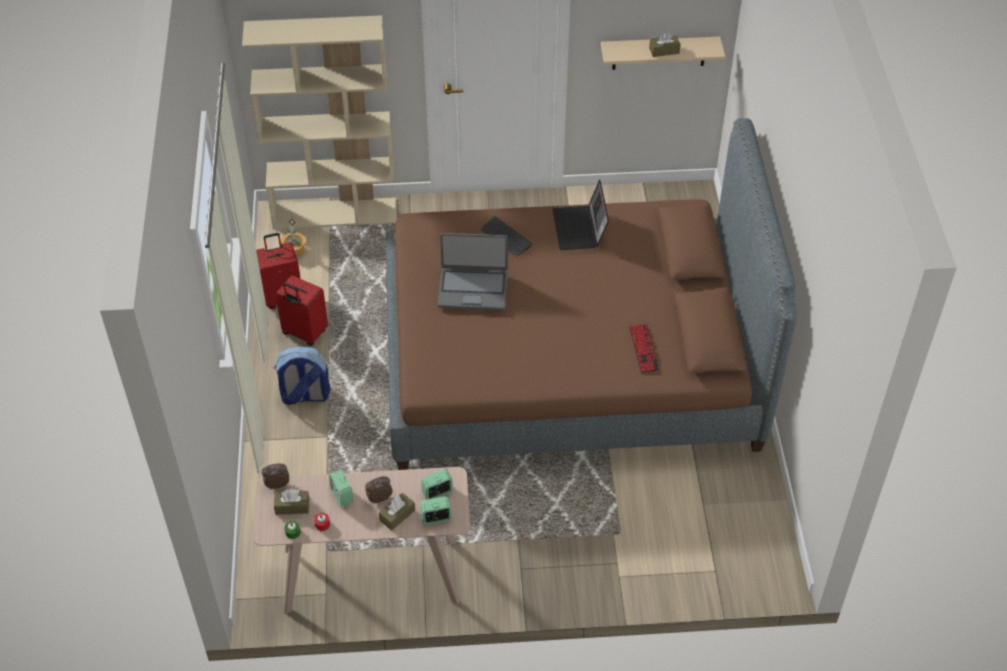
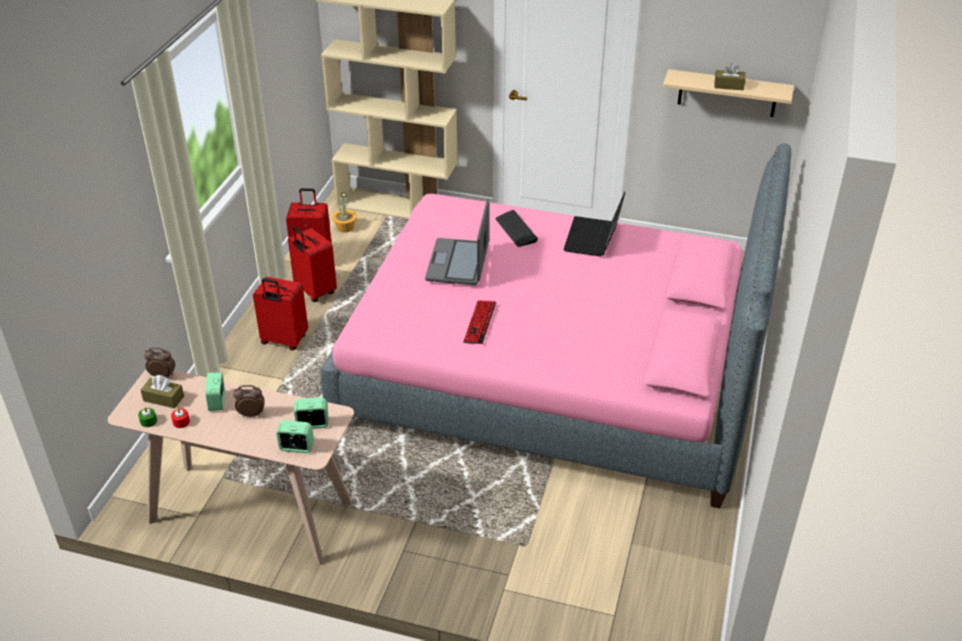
camera: 20 degrees right, 10 degrees down
(304, 396) = (284, 340): backpack -> red suitcase
(397, 515) = (259, 434): brown tissue box -> none
(473, 289) = (458, 263): laptop -> laptop turned 75 degrees clockwise
(570, 361) = (554, 373): brown bed -> pink bed
(643, 349) = (606, 353): keyboard -> keyboard (480, 323)

